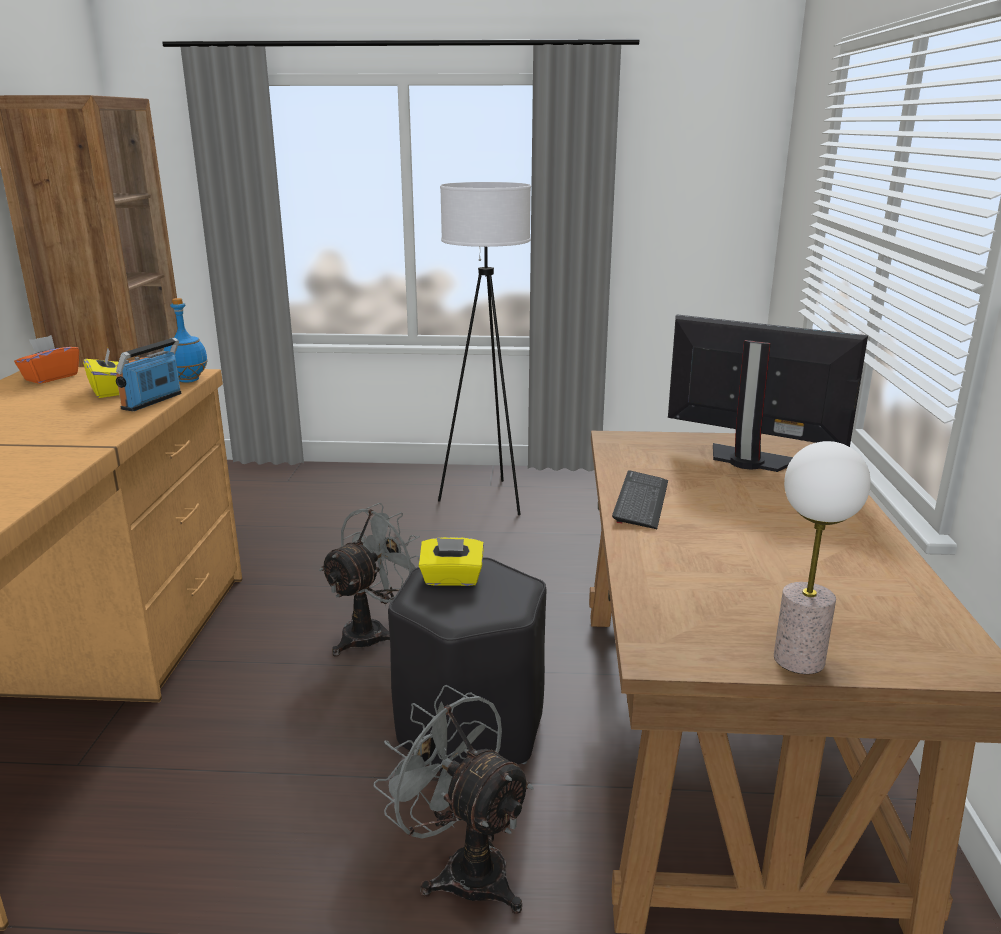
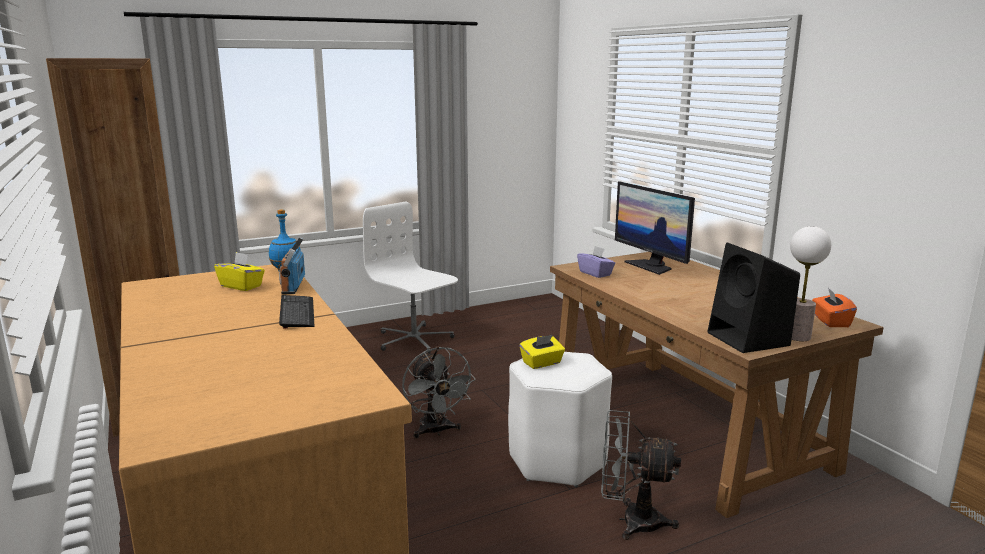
camera: 30 degrees left, 5 degrees down
(51, 377) = (166, 286): orange tissue box -> orange tissue box (830, 321)
(372, 632) = (436, 431): grey fan -> grey fan turned 150 degrees clockwise
(470, 729) = (556, 460): black stool -> white stool
(487, 499) = (414, 340): white floor lamp -> white office chair
(636, 455) = (595, 273): none -> purple tissue box
(641, 501) = (635, 293): keyboard -> keyboard (297, 313)
(692, 638) = (750, 340): none -> black speaker
(749, 460) = (651, 266): monitor -> monitor turned 120 degrees counterclockwise

